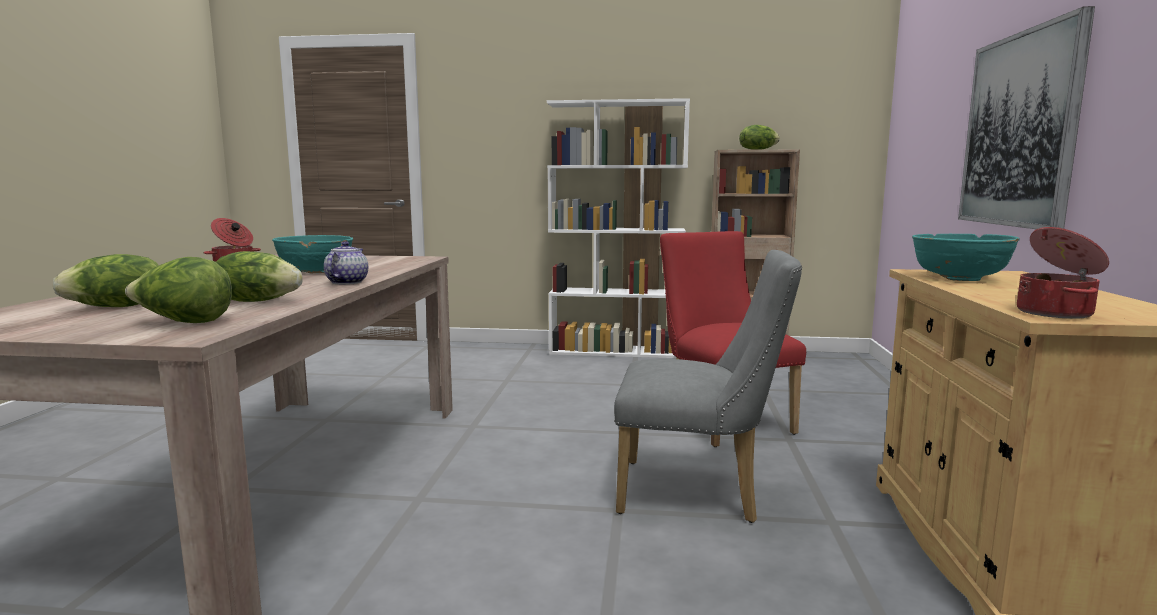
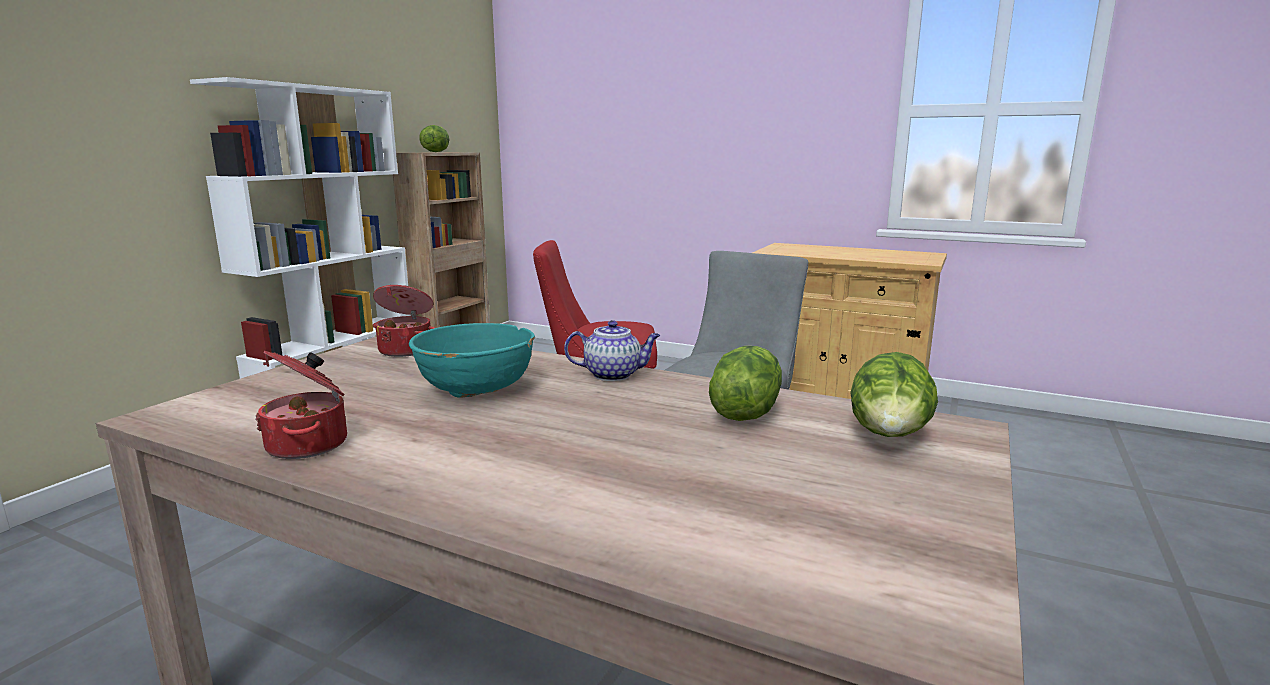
camera: 70 degrees left, 5 degrees up
(118, 307) = (758, 490): lettuce -> none
(347, 282) = (613, 375): teapot -> teapot turned 150 degrees clockwise
(959, 278) = (800, 252): turquoise bowl -> none
(1020, 130) = (712, 150): picture -> none
(1056, 313) = (918, 260): cooking pot -> cooking pot (407, 350)

